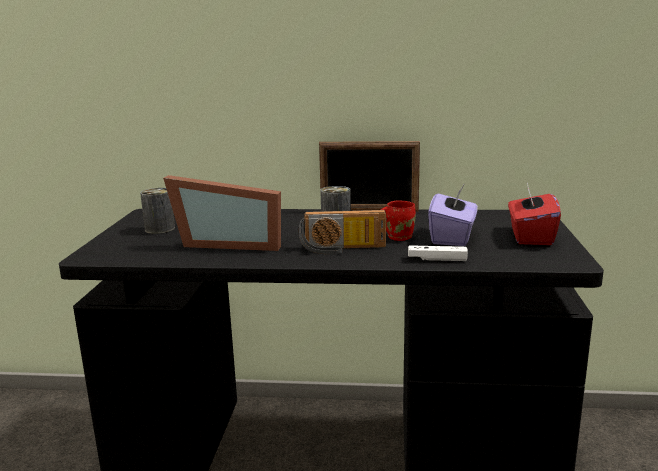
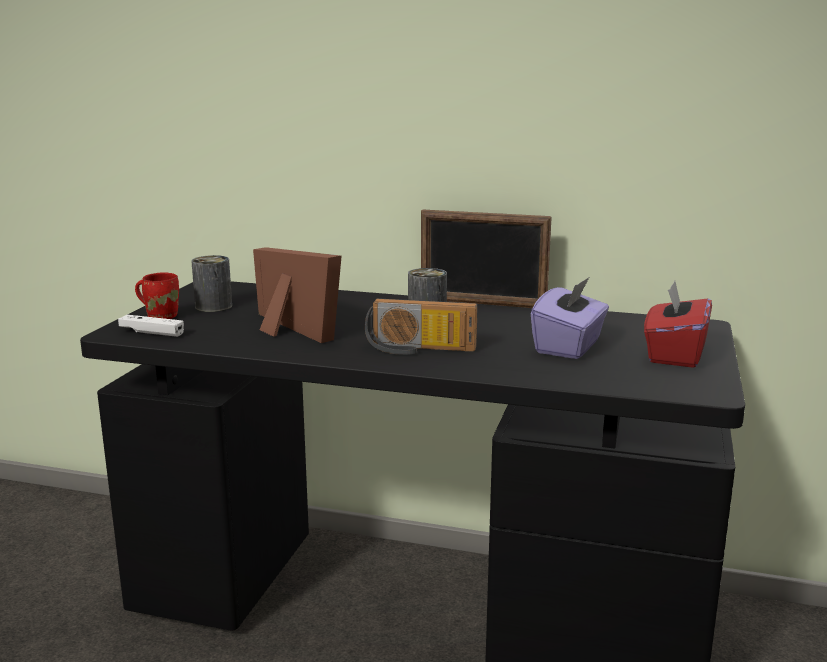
camera: 10 degrees right, 0 degrees up
(230, 243) = (287, 330): picture frame -> picture frame turned 150 degrees counterclockwise
(398, 237) = (498, 340): red mug -> red mug (161, 316)
(437, 259) = (530, 373): white game controller -> white game controller (151, 332)

